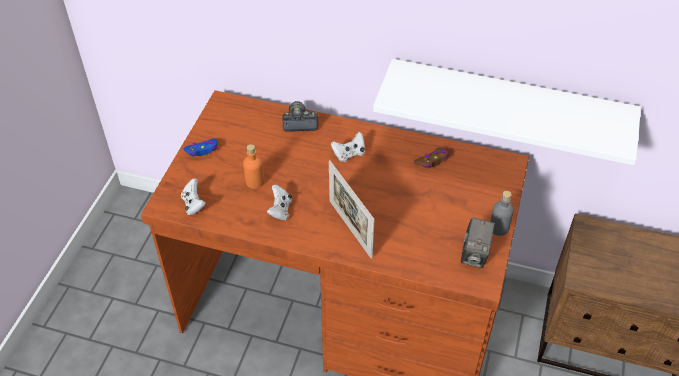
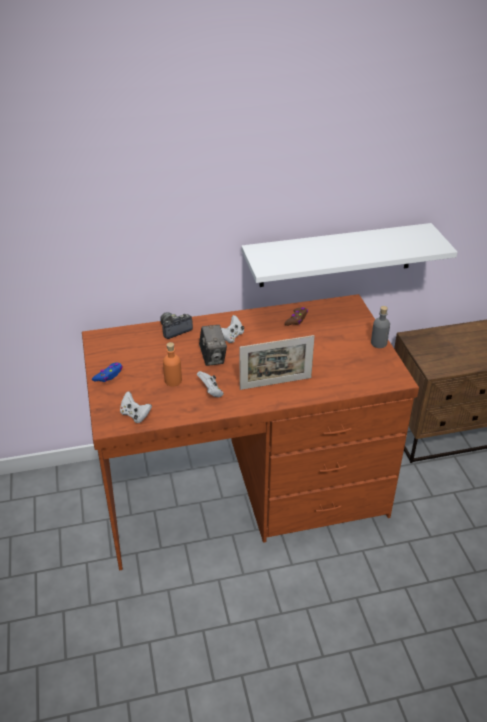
camera: 30 degrees left, 10 degrees down
(350, 228) = (275, 383): picture frame -> picture frame turned 45 degrees counterclockwise
(474, 254) = (377, 365): camera -> camera (213, 358)

